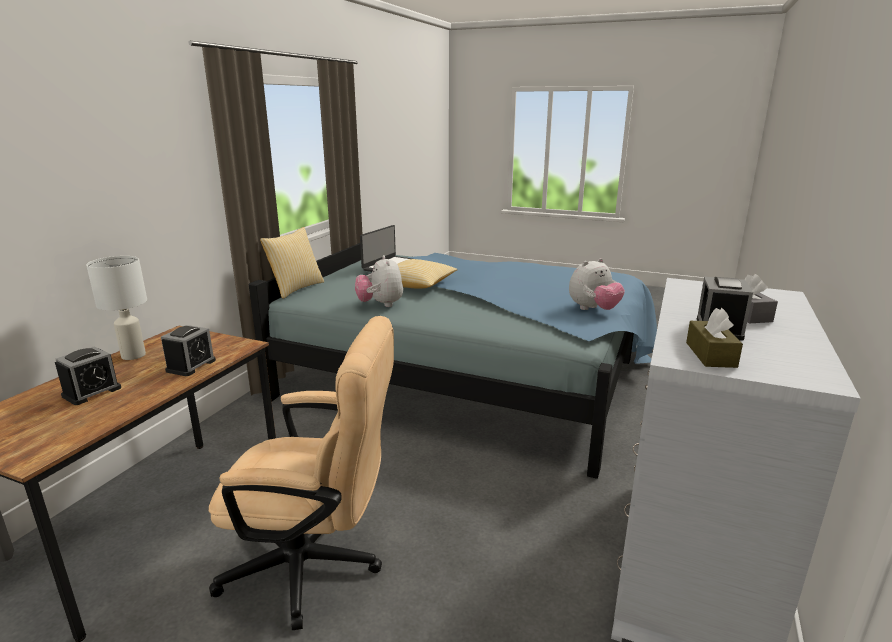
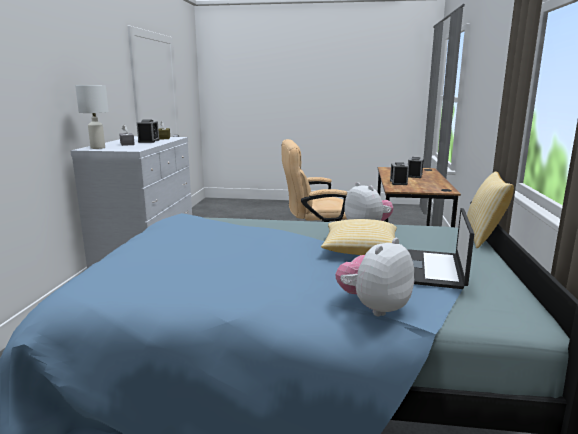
camera: 165 degrees right, 5 degrees down
(133, 356) = (436, 183): white table lamp -> white table lamp (98, 148)
(593, 309) = (162, 233): plush toy -> plush toy (374, 308)

